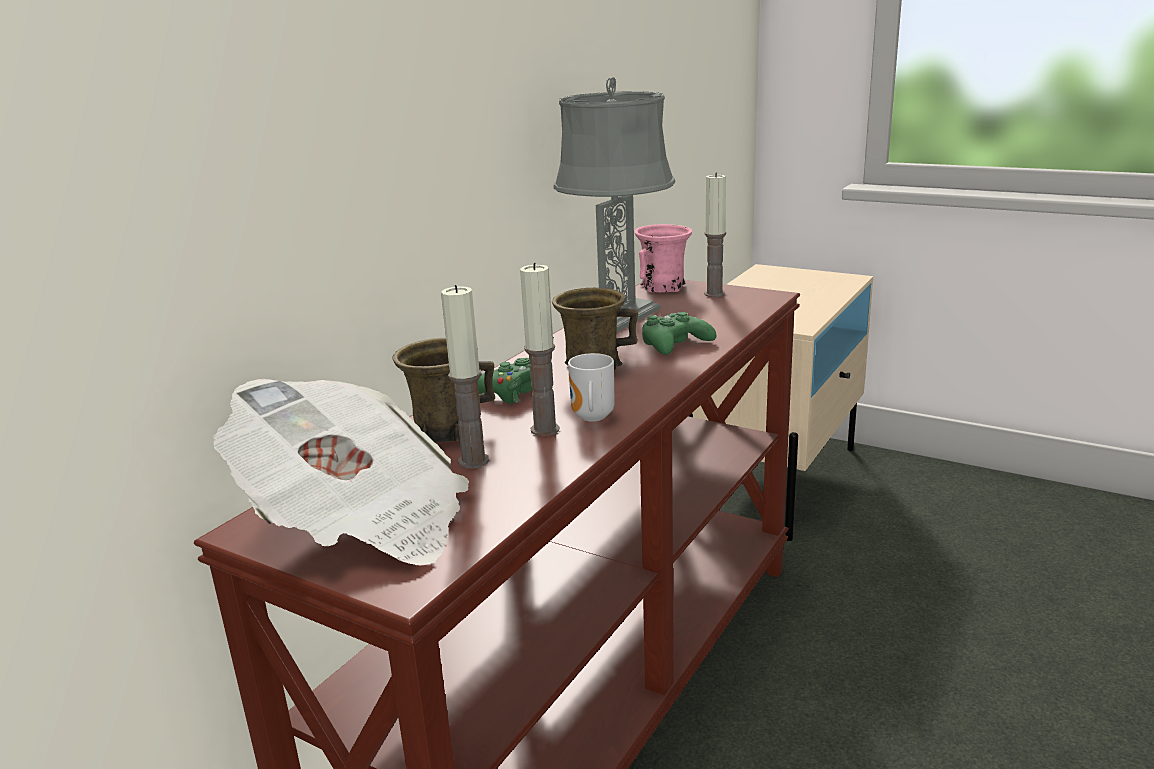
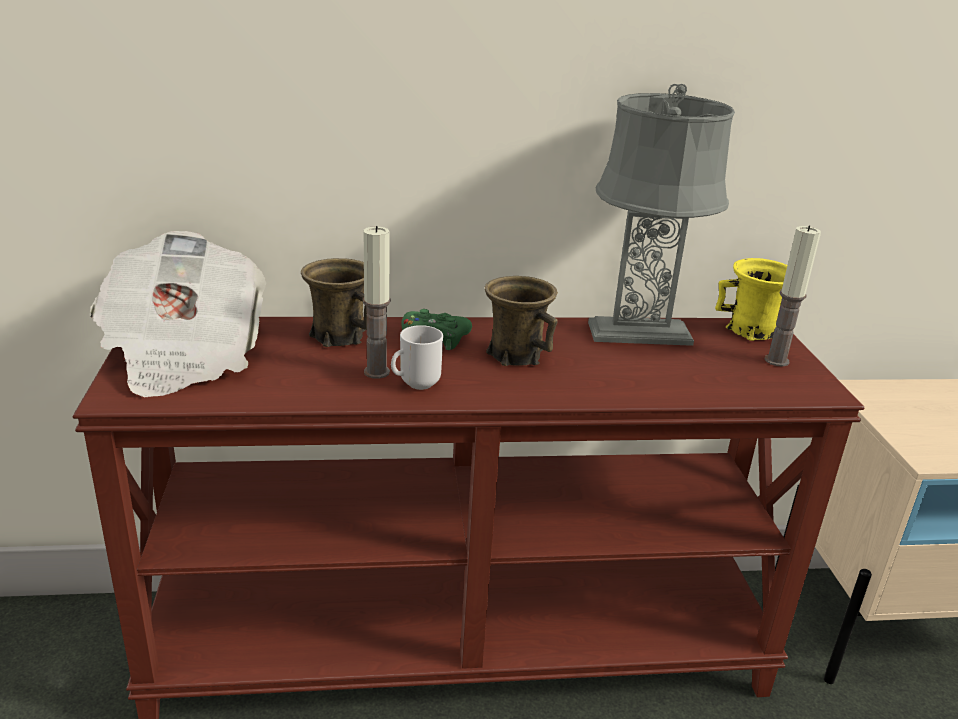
camera: 50 degrees right, 5 degrees up
(473, 461) = (299, 362): candle -> none
(664, 287) = (752, 331): pink mug -> yellow mug
(675, 344) = (618, 376): green game controller -> none

